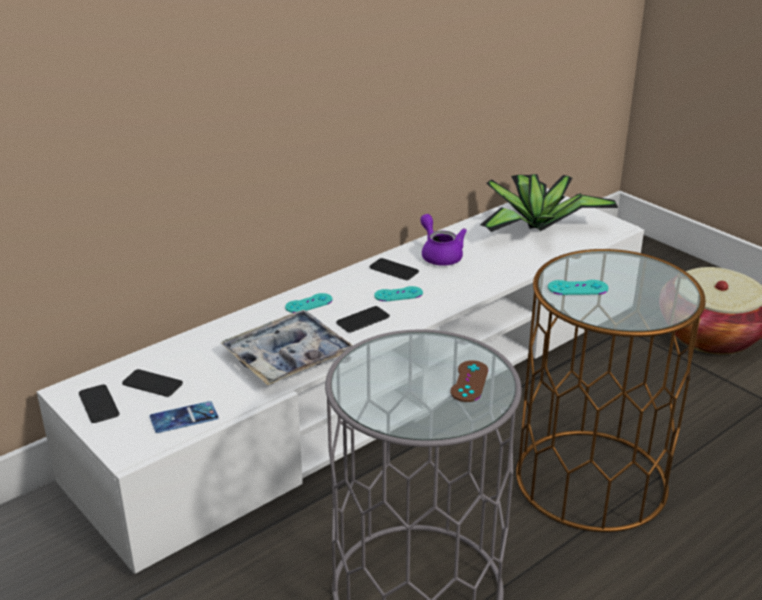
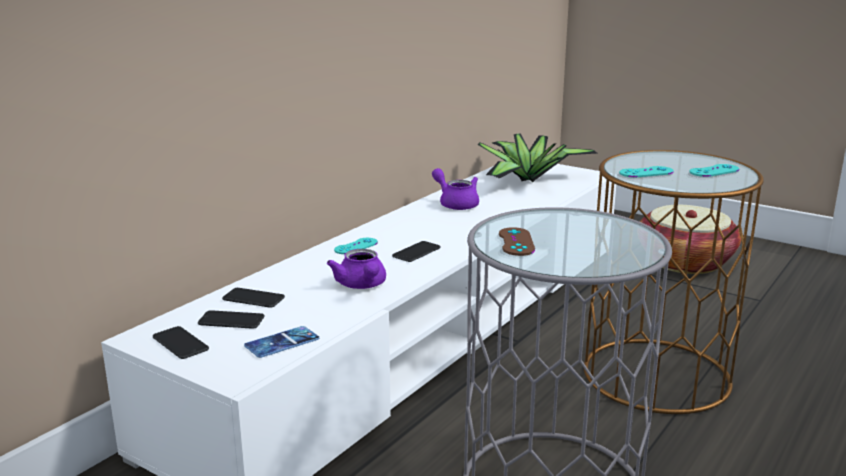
camera: 15 degrees left, 10 degrees down
(288, 357) = (362, 286): tray -> purple teapot
(394, 270) = (421, 217): phone -> phone (253, 299)
(398, 294) = (437, 232): turquoise game controller -> turquoise game controller (714, 171)
(469, 381) = (612, 234): brown game controller -> brown game controller (516, 242)

